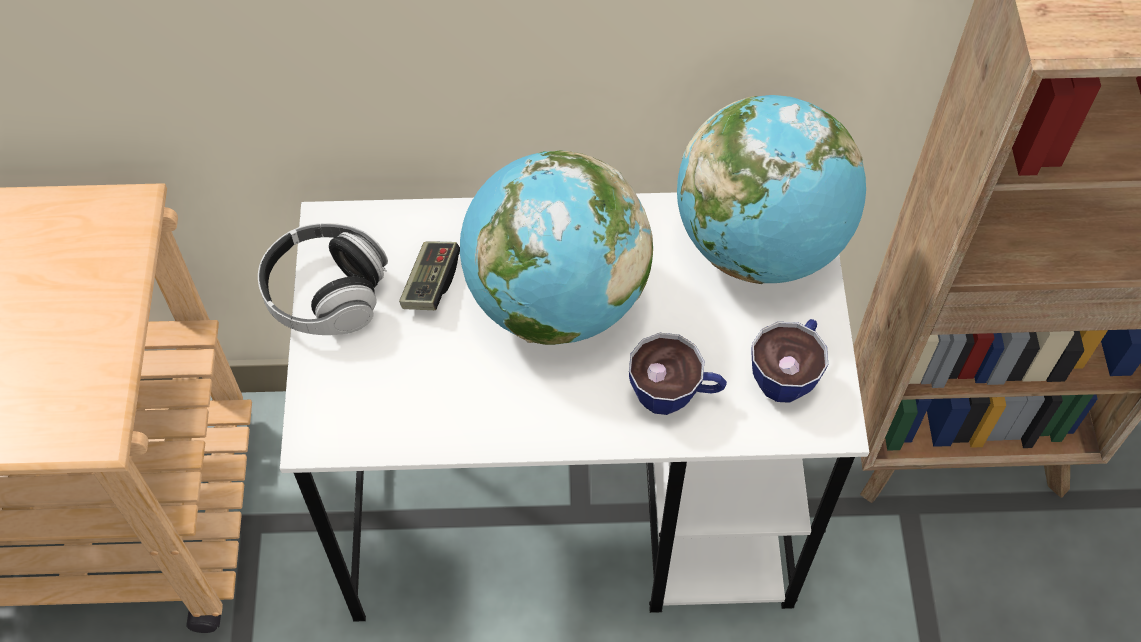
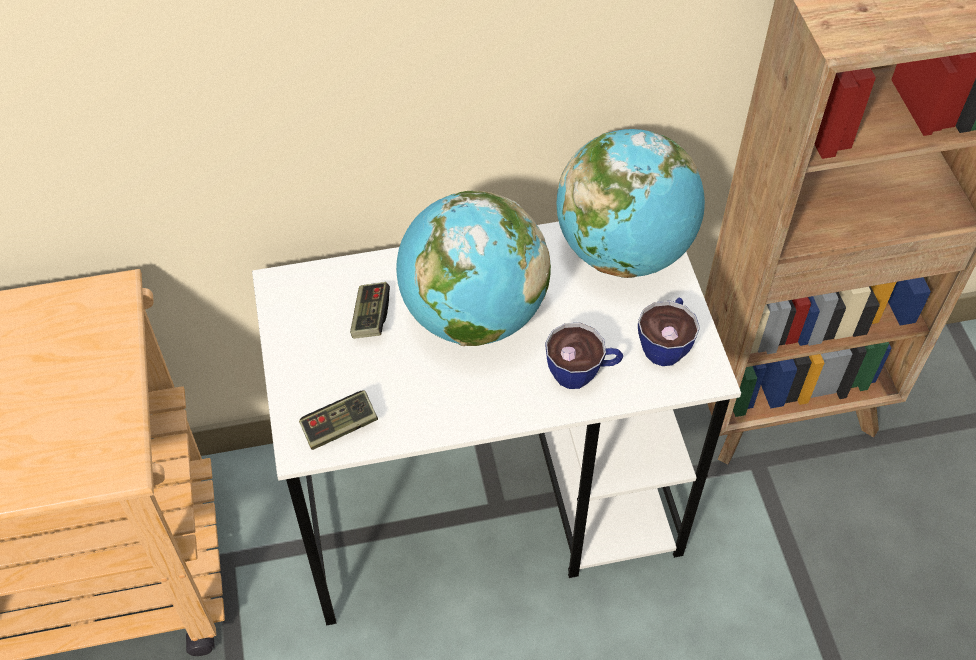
camera: 10 degrees left, 5 degrees down
(326, 294) = (287, 337): headphones -> none
(365, 418) = (339, 427): none -> game controller

